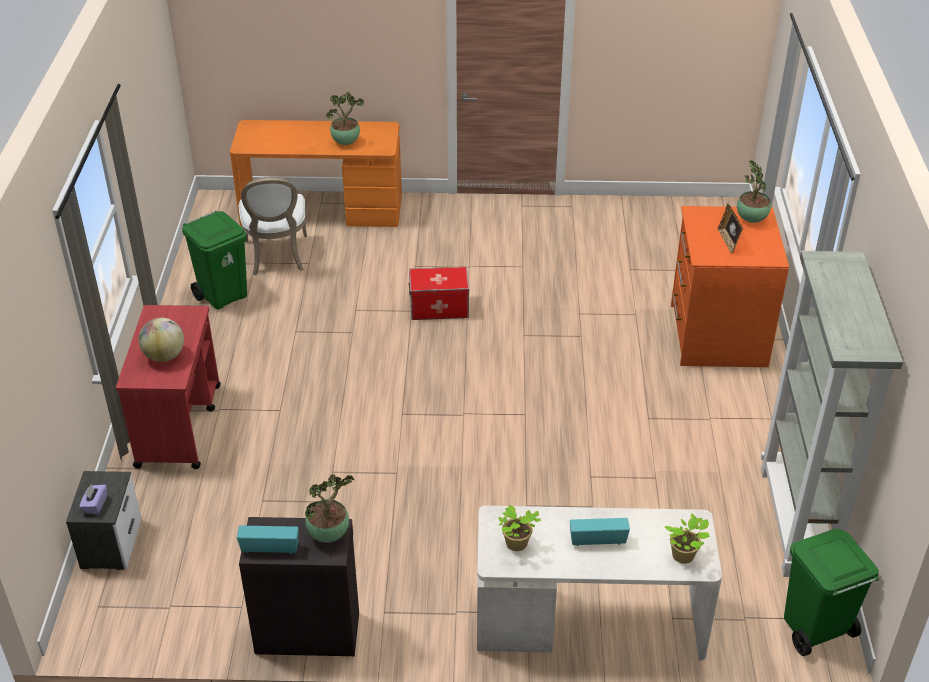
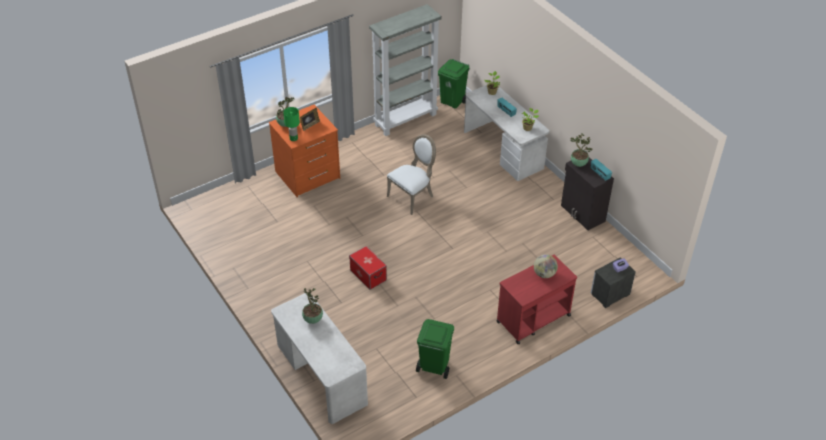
camera: 125 degrees left, 5 degrees up
(277, 257) = (382, 366): white chair -> white chair (412, 196)
(322, 209) = (321, 375): orange desk -> white desk
(705, 215) = (293, 138): none -> green table lamp

